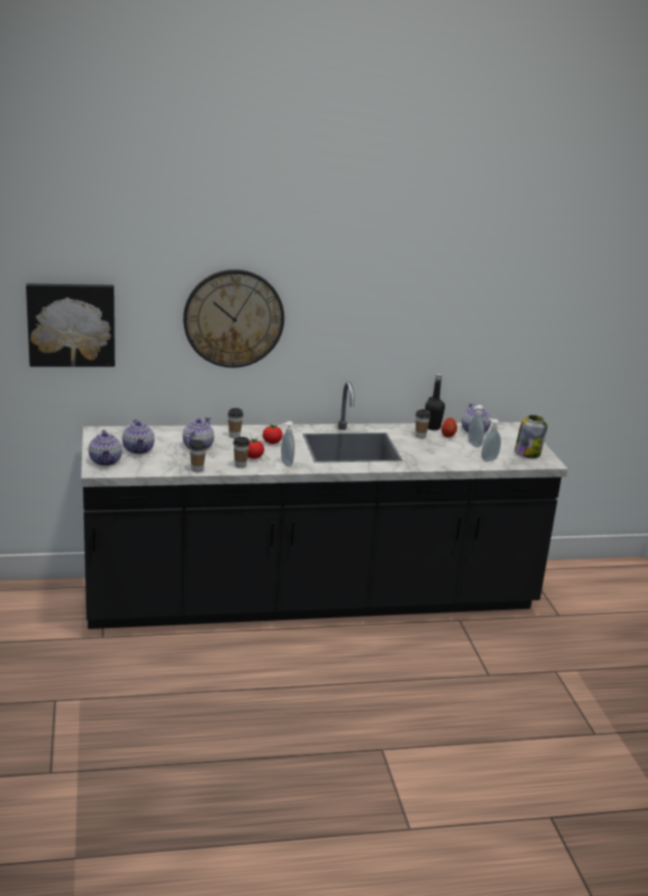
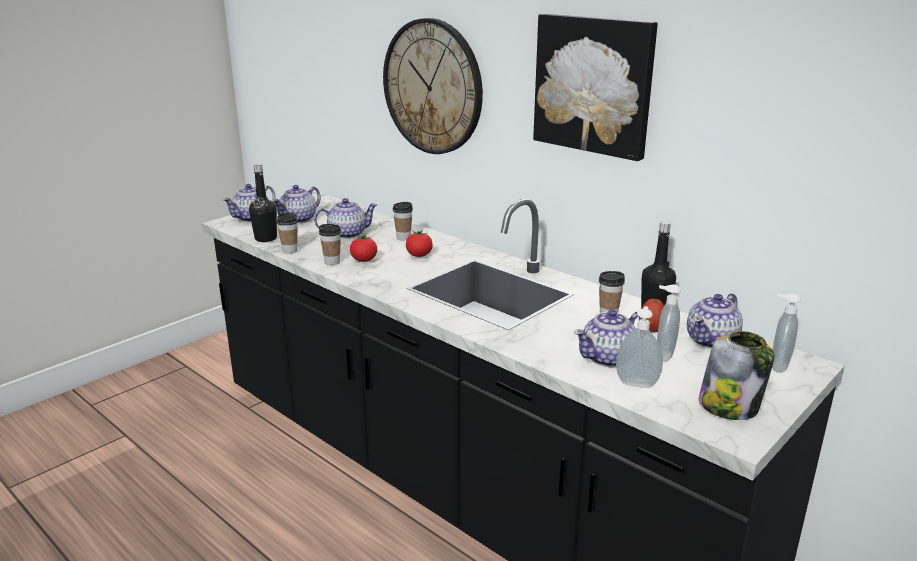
camera: 55 degrees right, 0 degrees up
(71, 324) = (307, 74): picture -> picture (594, 85)
(159, 469) = (266, 238): none -> black bottle
(285, 463) = (375, 277): soap dispenser -> soap dispenser (777, 366)
(461, 454) = (609, 358): none -> teapot

